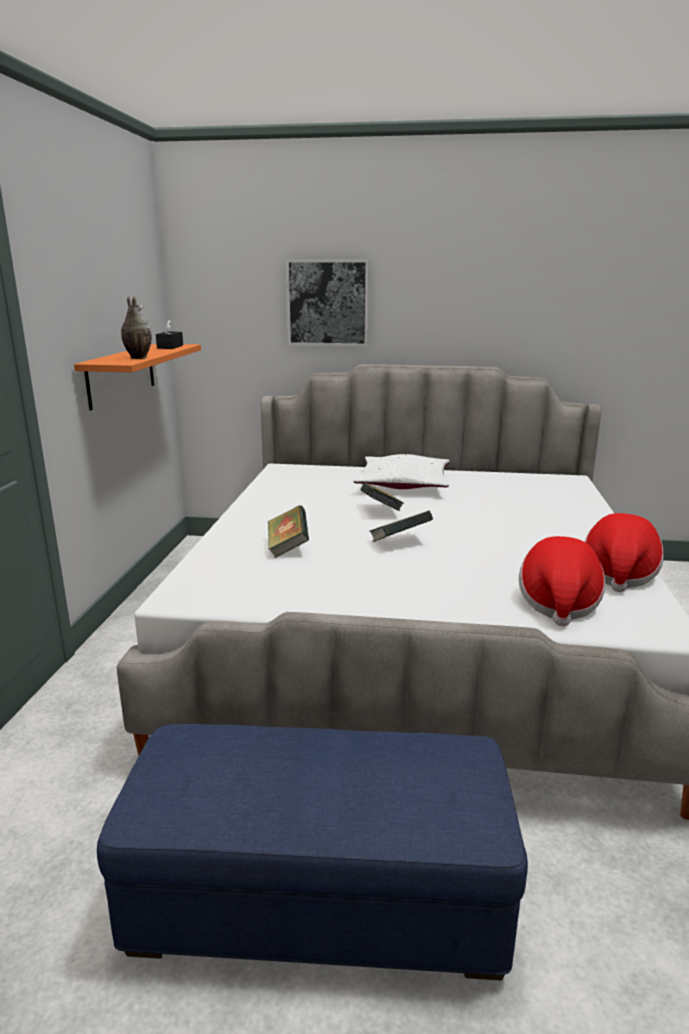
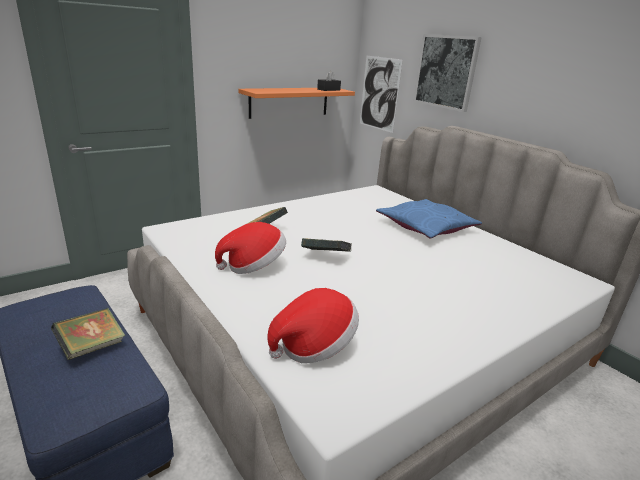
camera: 45 degrees right, 5 degrees up
(137, 358) = (278, 91): vase -> none
(220, 343) = (379, 93): none -> picture
(381, 511) = (365, 236): book -> book (92, 347)
(403, 484) = (426, 227): white pillow -> blue pillow
(618, 574) = (413, 360): hat -> hat (253, 266)

